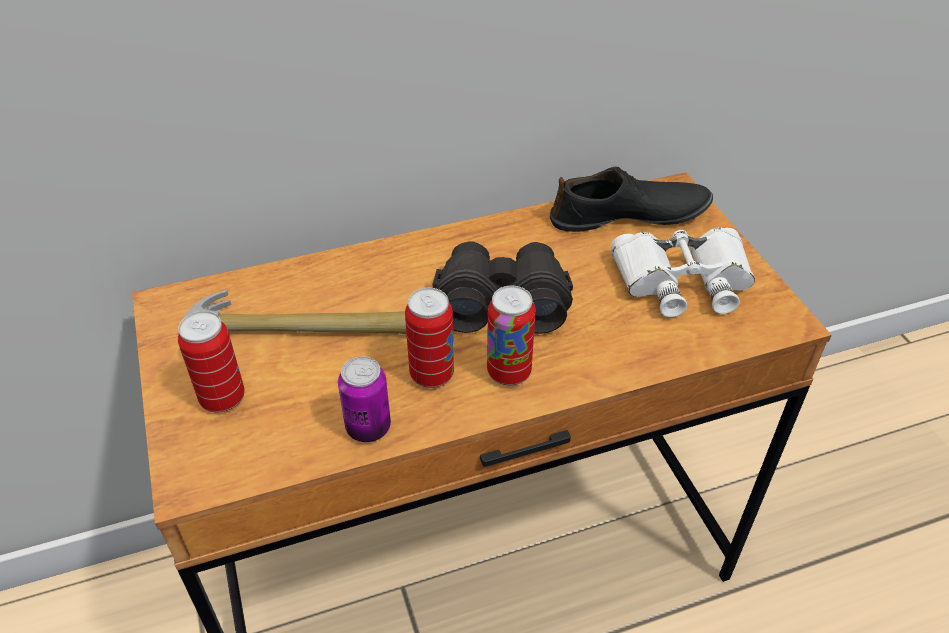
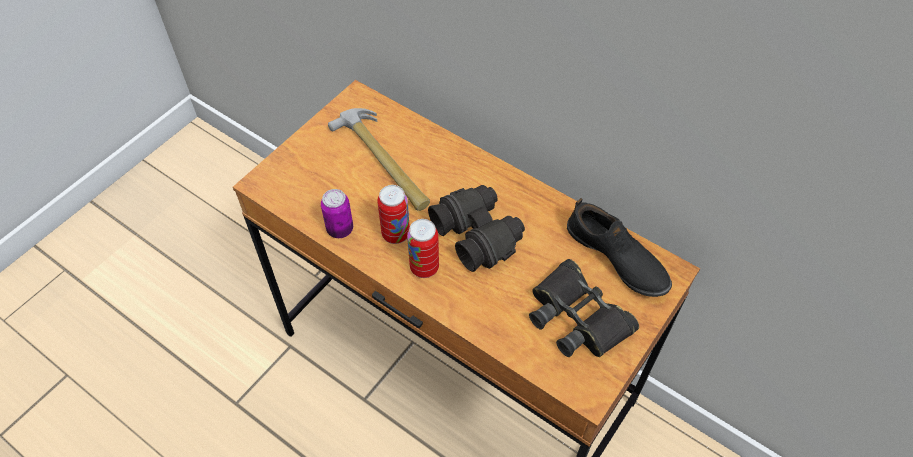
camera: 55 degrees right, 10 degrees up
(222, 398) = (315, 161): can -> none
(682, 280) = (577, 317): white binoculars -> black binoculars

